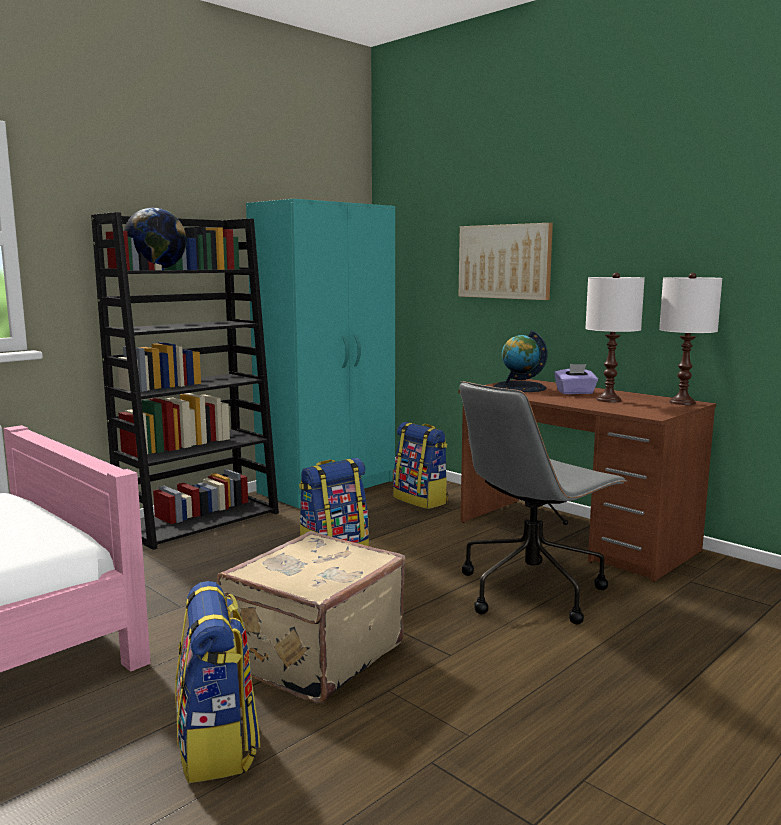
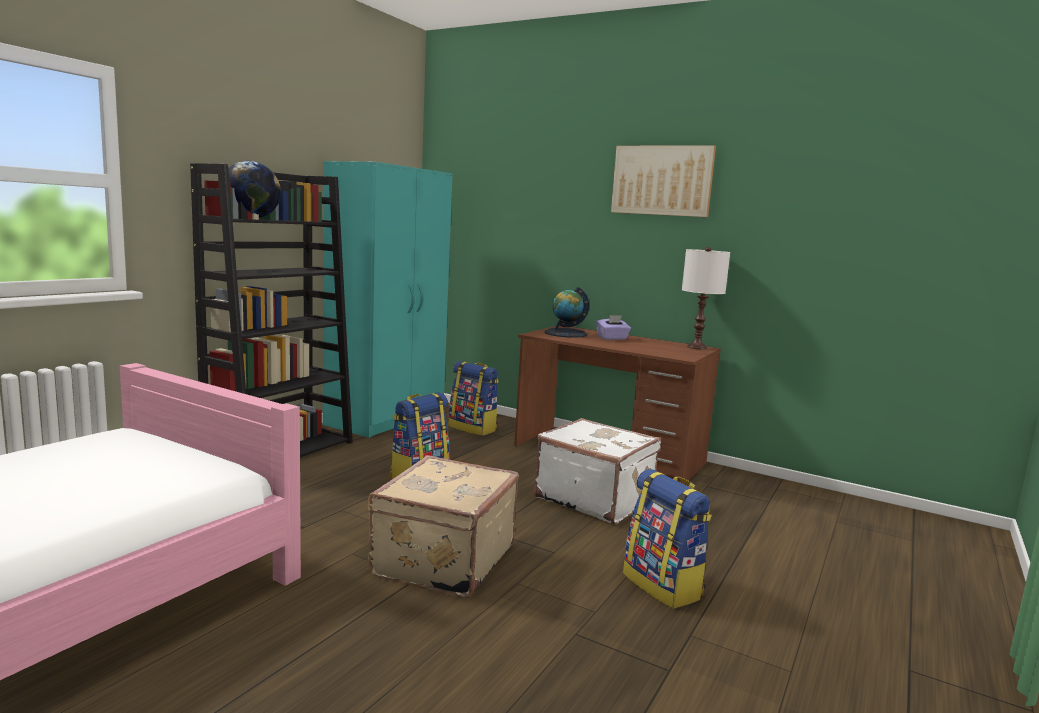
camera: 15 degrees left, 0 degrees up
(218, 746) = (397, 639): backpack -> backpack (663, 586)
(505, 261) = (547, 227): picture -> picture (662, 180)
(532, 590) = (594, 498): grey office chair -> white suitcase
(608, 400) = (642, 344): white table lamp -> none

